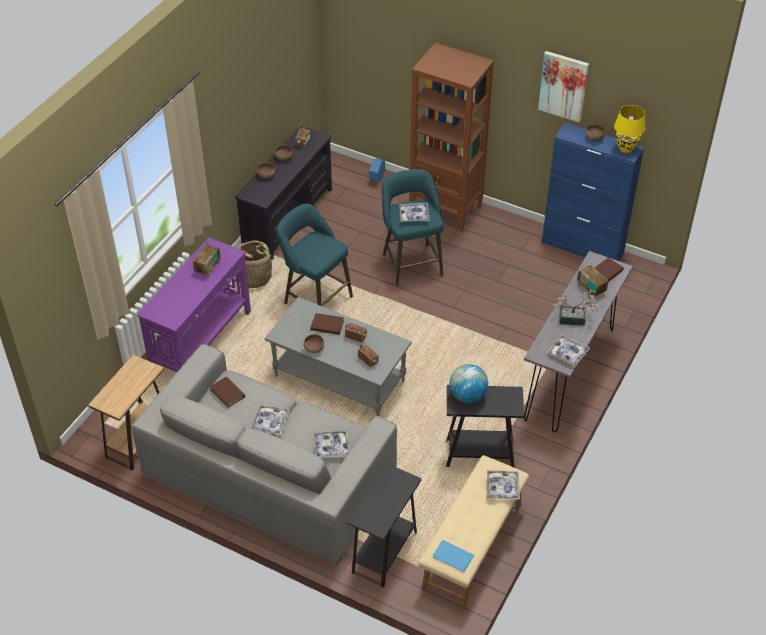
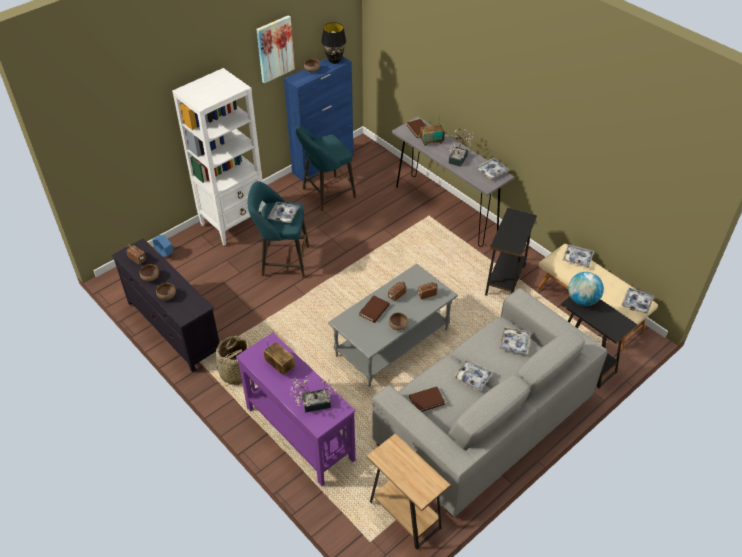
camera: 70 degrees left, 0 degrees up
(173, 301) = (312, 403): none -> potted plant
(315, 298) = (289, 334): turquoise stool -> turquoise stool (326, 194)
(446, 211) = (234, 223): brown bookcase -> white bookcase
(453, 557) = (636, 303): blue book -> tray
(467, 395) = (506, 238): globe -> globe (582, 300)
(625, 149) = (334, 61): yellow table lamp -> black table lamp

